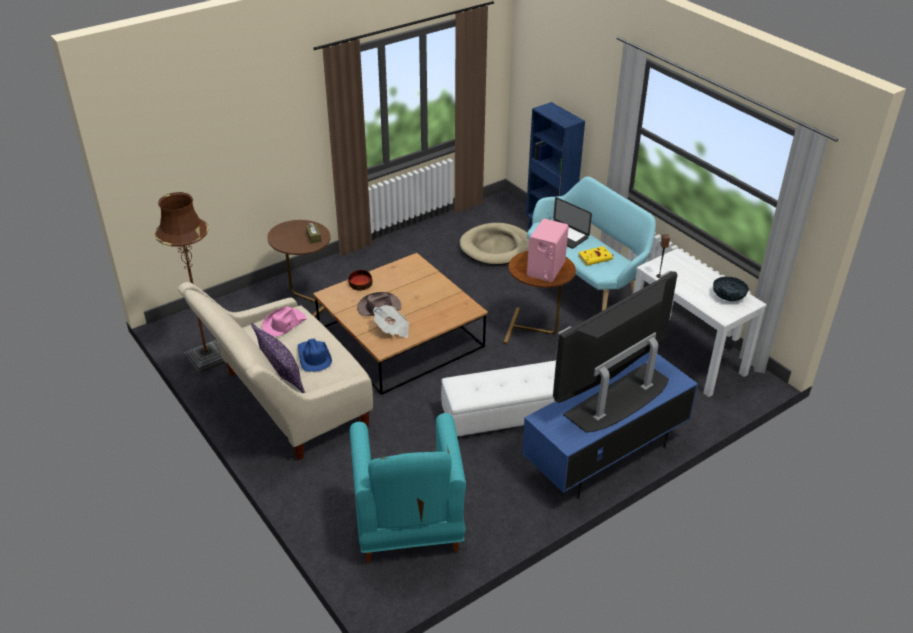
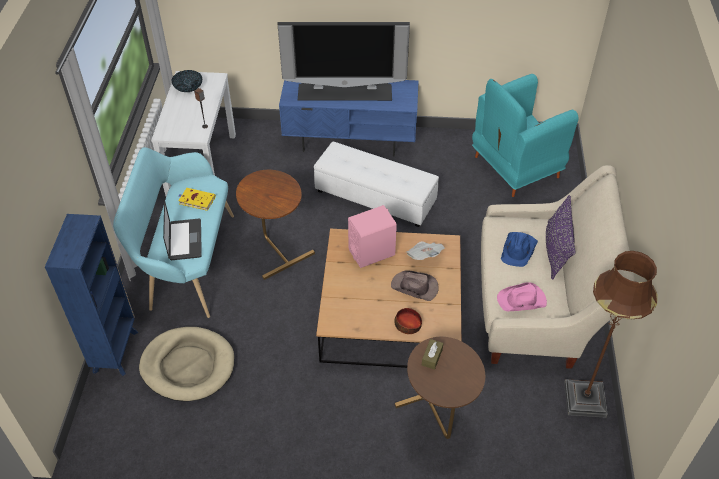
camera: 140 degrees left, 10 degrees up
(408, 528) = (514, 168): turquoise armchair -> turquoise armchair turned 150 degrees counterclockwise
(546, 269) = (268, 188): pink speaker -> pink speaker (372, 252)

